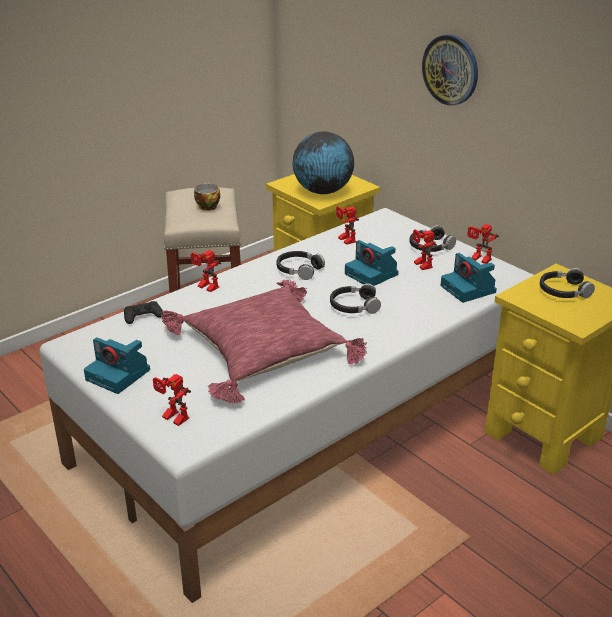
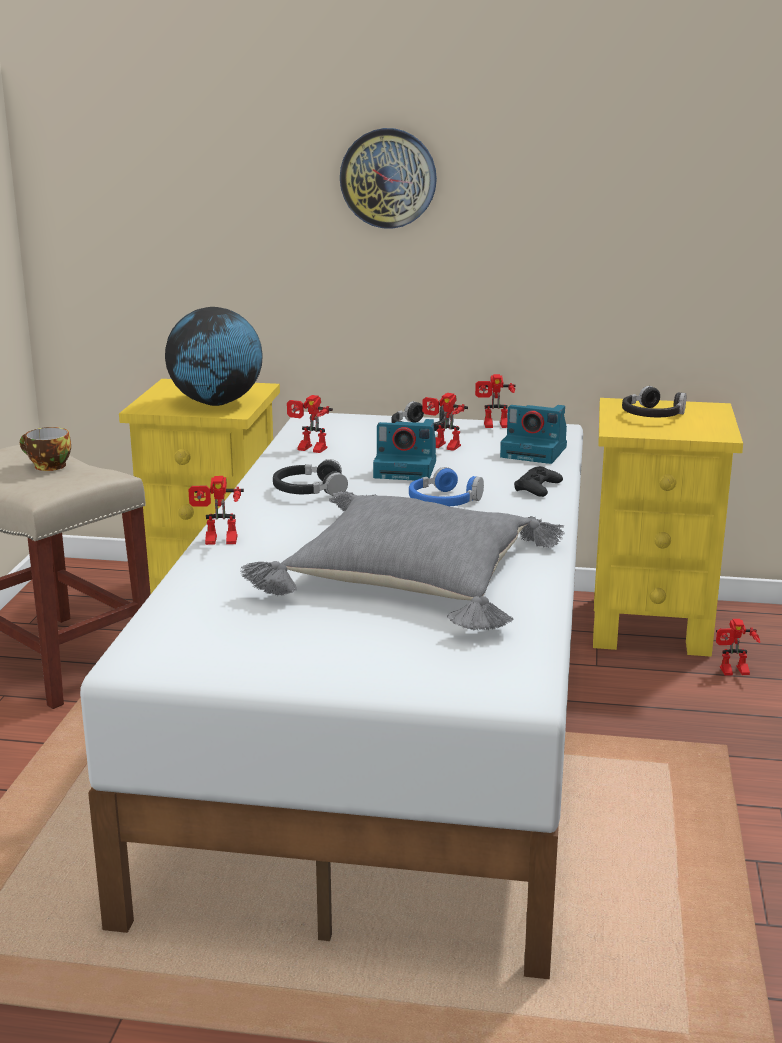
camera: 40 degrees left, 10 degrees down
(119, 375) = (283, 664): camera -> none
(143, 316) = (187, 597): black game controller -> black game controller (538, 488)
(172, 418) = (448, 676): toy robot -> toy robot (733, 672)
(261, 345) = (411, 569): red pillow -> grey pillow
(354, 306) = (444, 501): black headphones -> blue headphones

